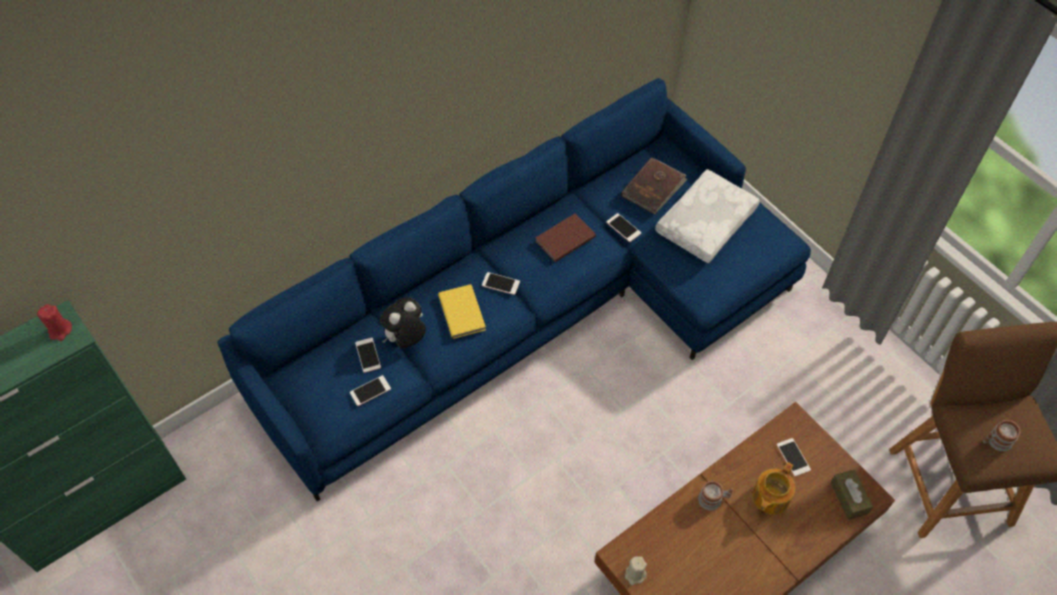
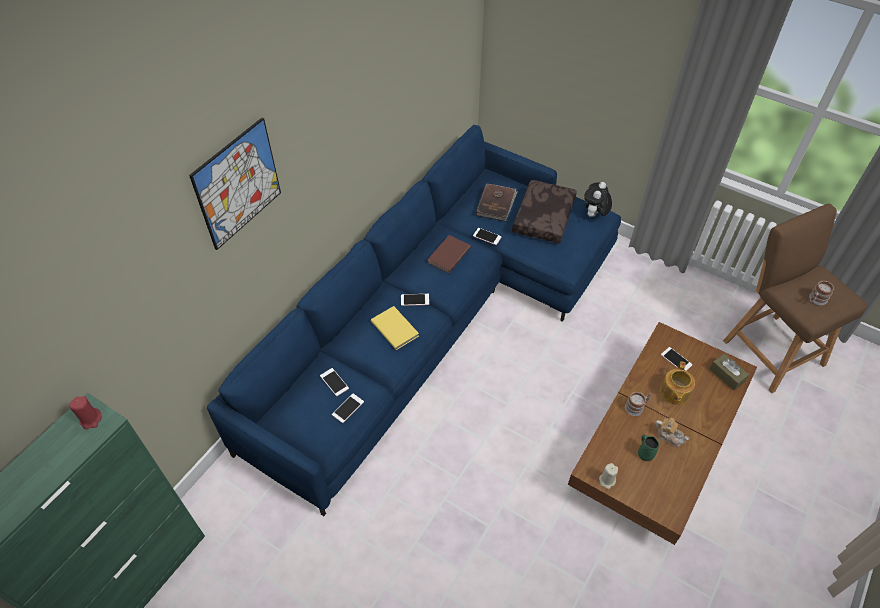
camera: 20 degrees left, 5 degrees down
(287, 111) = (238, 184): none -> picture
(406, 339) = (358, 361): plush toy -> plush toy (594, 215)
(696, 558) = (645, 453): none -> green mug
(705, 222) = (542, 217): white pillow -> brown pillow
(736, 548) = (669, 436): none -> teapot

